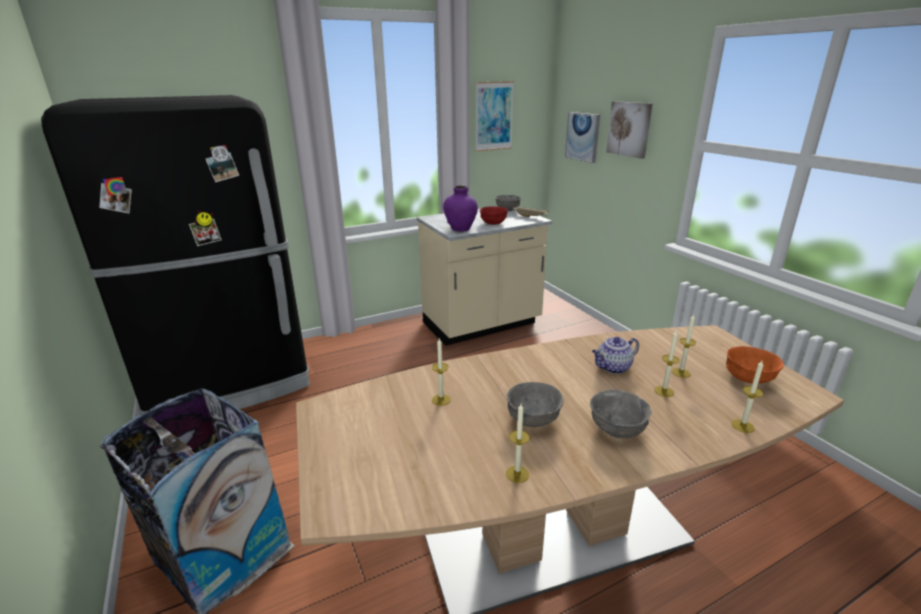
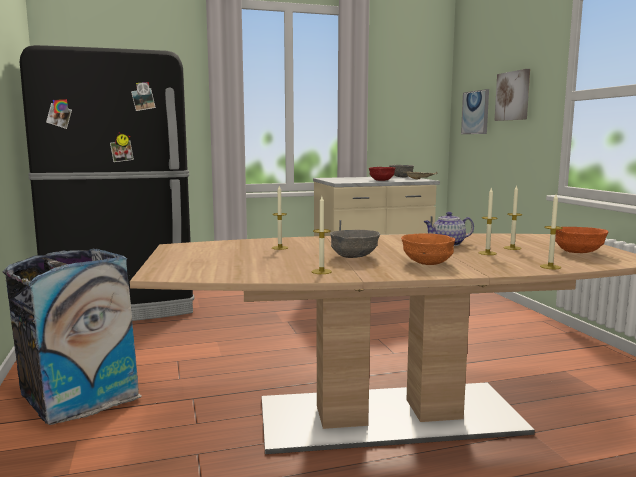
camera: 10 degrees right, 15 degrees down
(460, 229) = (348, 181): purple vase -> none
(494, 116) = (392, 96): picture -> none
(617, 428) = (428, 262): grey bowl -> orange bowl

